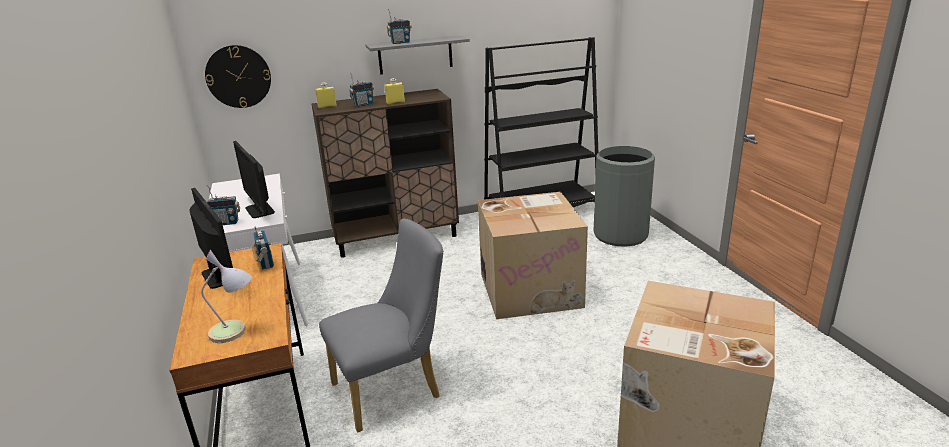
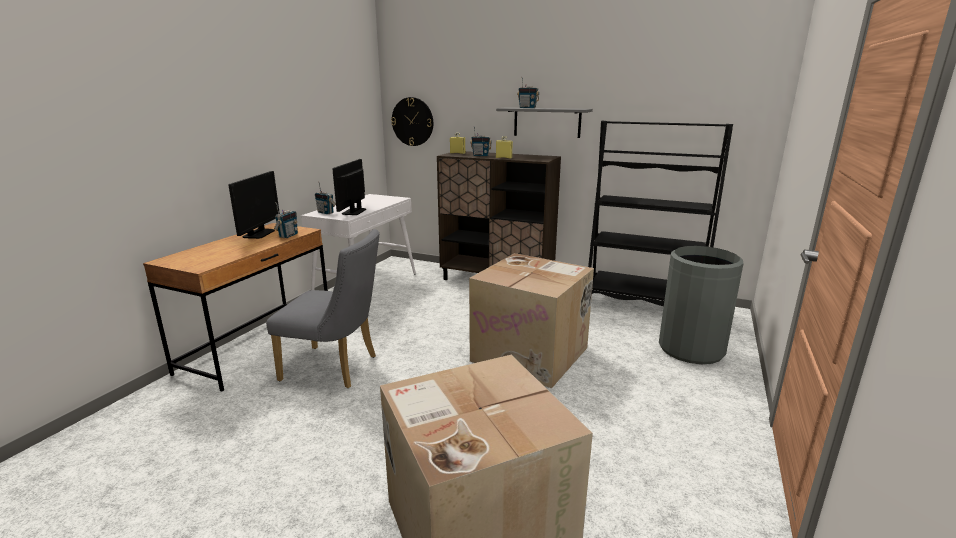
camera: 40 degrees right, 5 degrees down
(236, 331) = (199, 259): table lamp -> none

